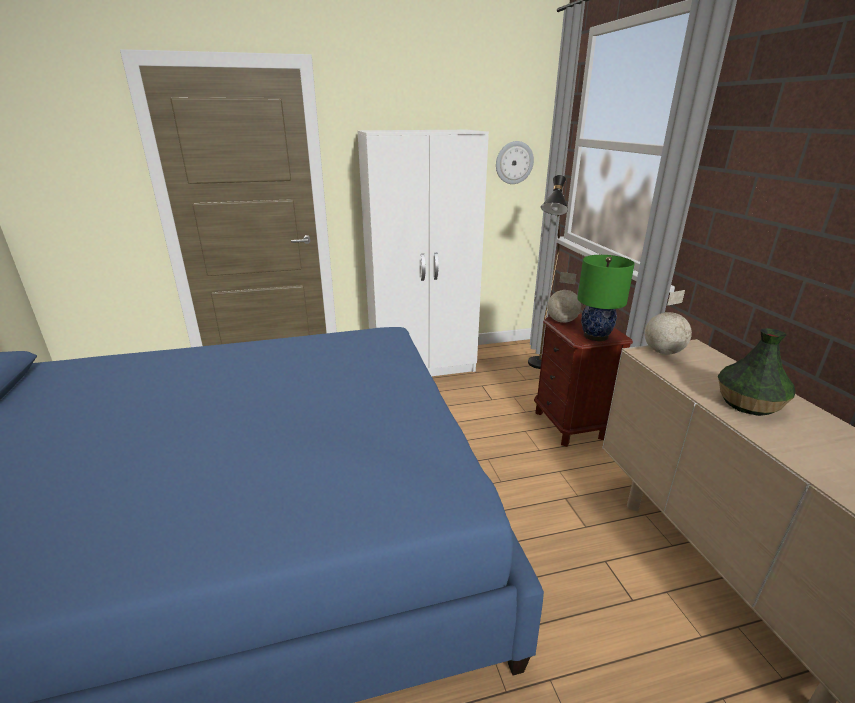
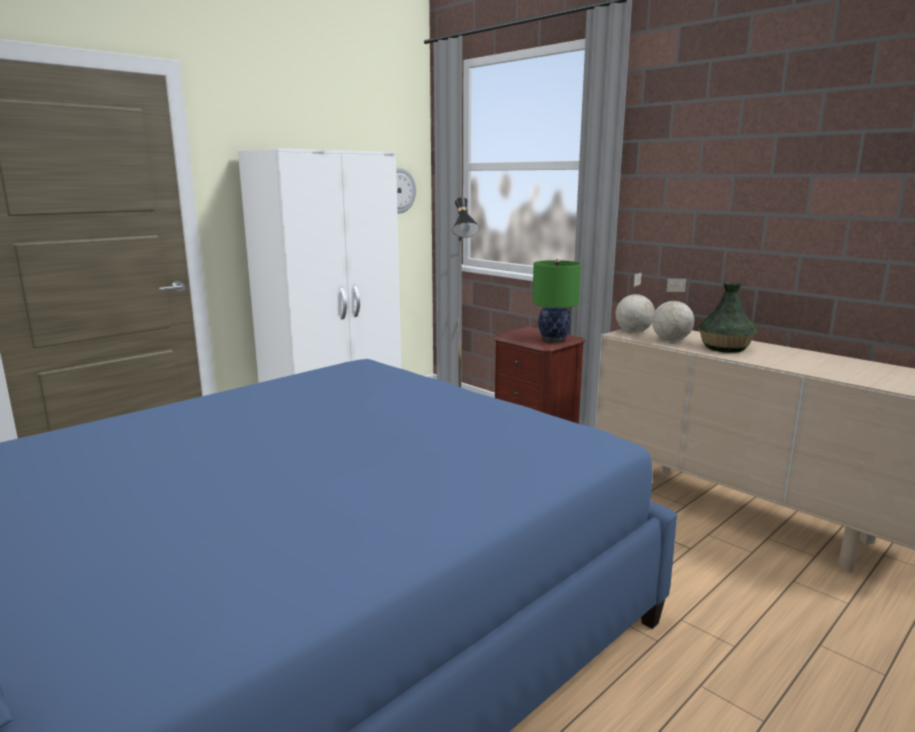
camera: 30 degrees left, 10 degrees down
(562, 321) = (512, 335): globe -> globe (671, 340)

